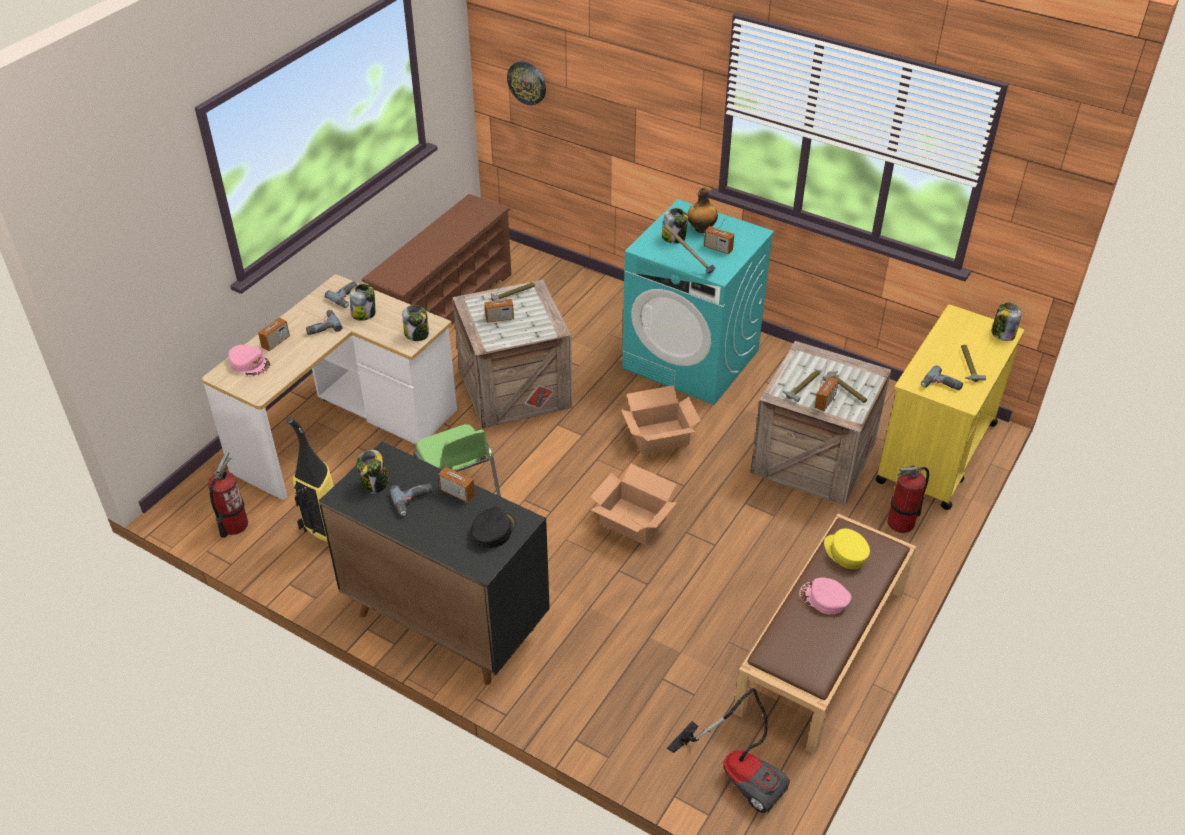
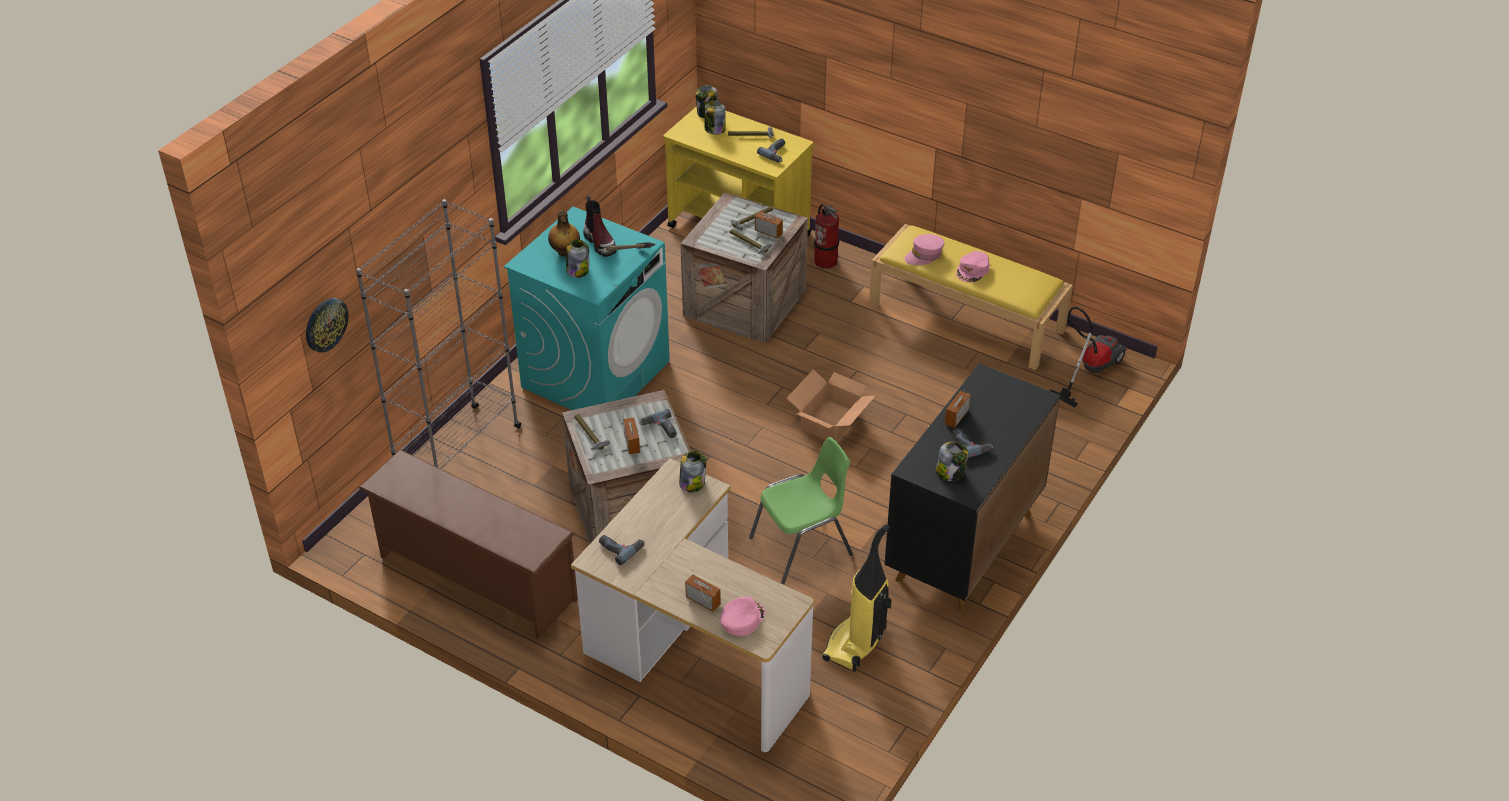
camera: 90 degrees left, 0 degrees up
(234, 525) = (849, 733): fire extinguisher -> none
(322, 326) = (674, 563): power drill -> power drill (659, 429)
(364, 314) = (653, 530): jar -> jar (714, 129)
(492, 530) = (998, 393): black cap -> none
(586, 289) = (458, 452): none -> grey bookcase
(660, 437) = (714, 400): cardboard box -> none
(718, 248) = (600, 242): radio -> boot
(822, 651) = (968, 317): brown bench -> yellow bench
(845, 553) = (924, 255): yellow cap -> pink cap

